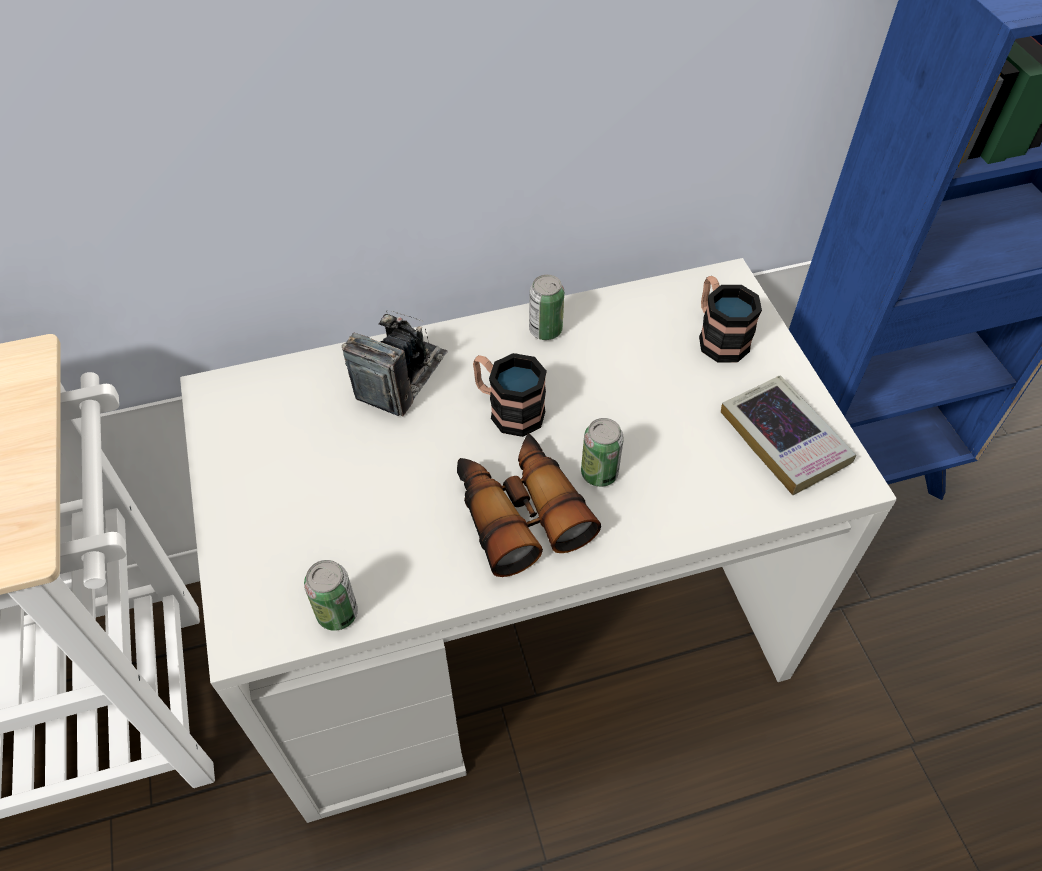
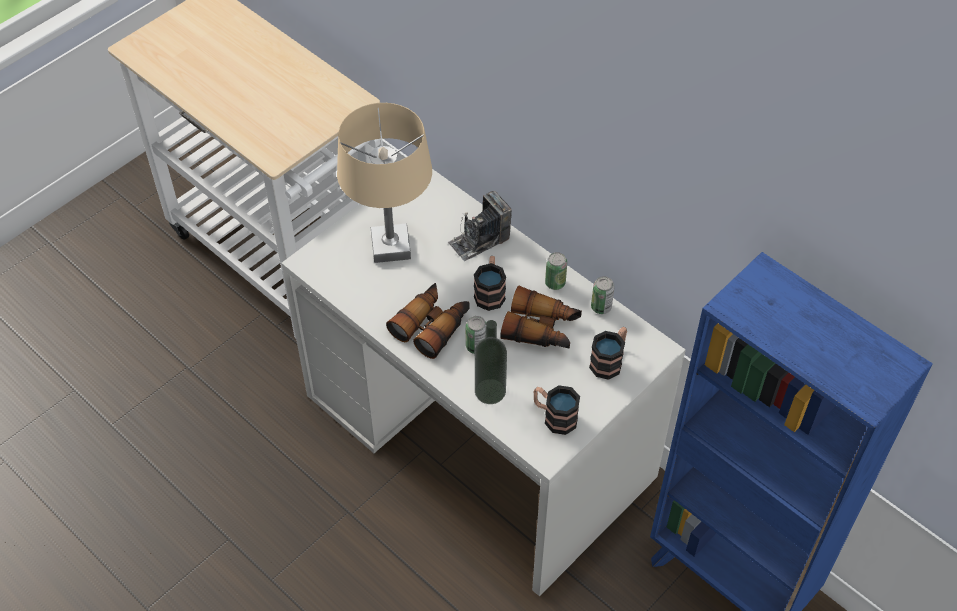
camera: 60 degrees right, 0 degrees up
(320, 493) = (391, 247): none -> beige table lamp
(337, 613) = (337, 286): can -> can (601, 307)
(401, 377) = (479, 240): camera -> camera turned 150 degrees clockwise
(616, 381) = (542, 328): none -> binoculars
(695, 495) = (490, 391): none -> bottle
(784, 439) = (554, 416): book -> mug

